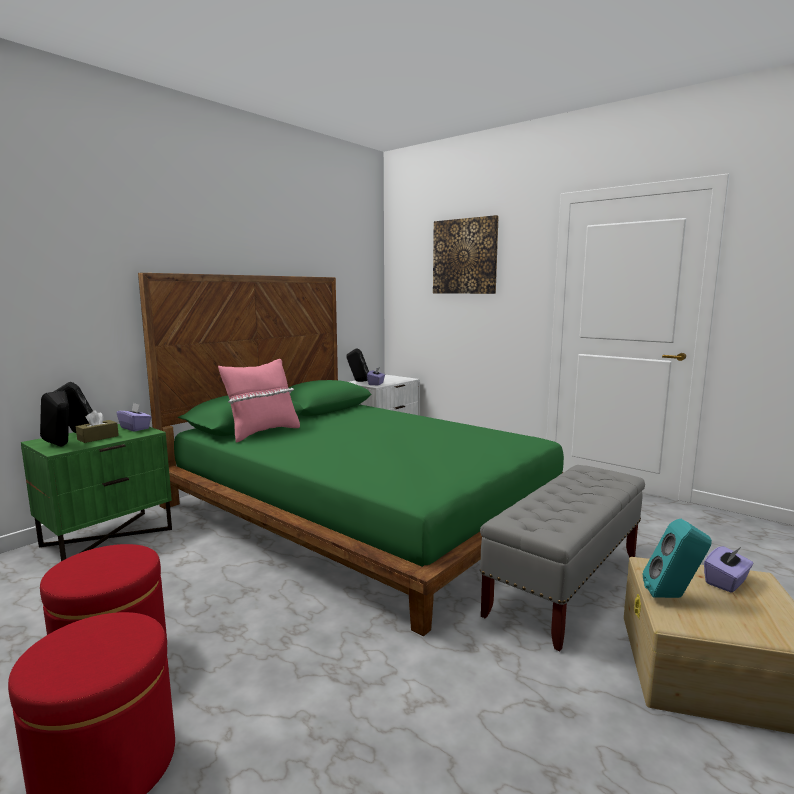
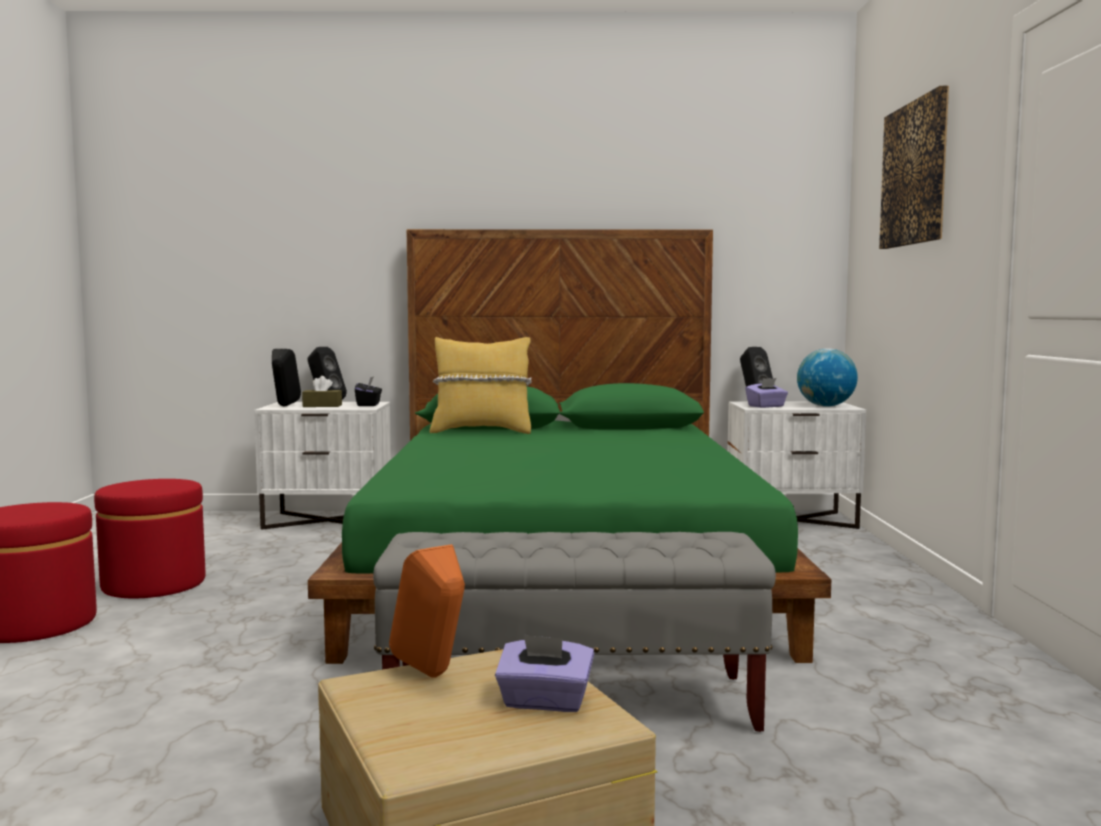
camera: 50 degrees right, 5 degrees down
(107, 537) = (328, 520): green nightstand -> white nightstand
(135, 428) = (369, 405): purple tissue box -> black tissue box
(262, 432) = (482, 431): pink pillow -> yellow pillow
(397, 379) = (825, 406): none -> globe
(673, 597) = (433, 676): turquoise speaker -> orange speaker

